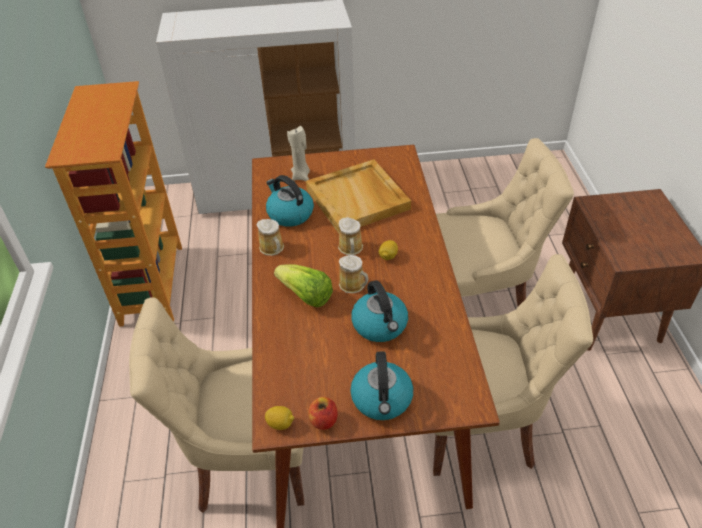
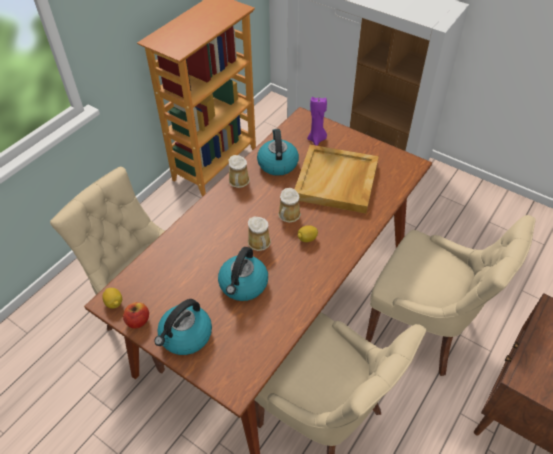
camera: 40 degrees right, 5 degrees up
(301, 176) = (317, 139): beige candle -> purple candle
(306, 296) = (221, 229): lettuce -> none

